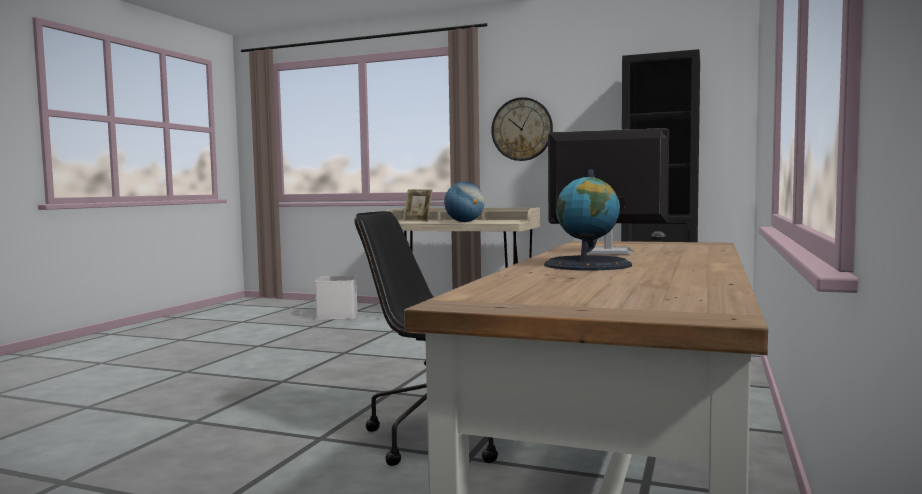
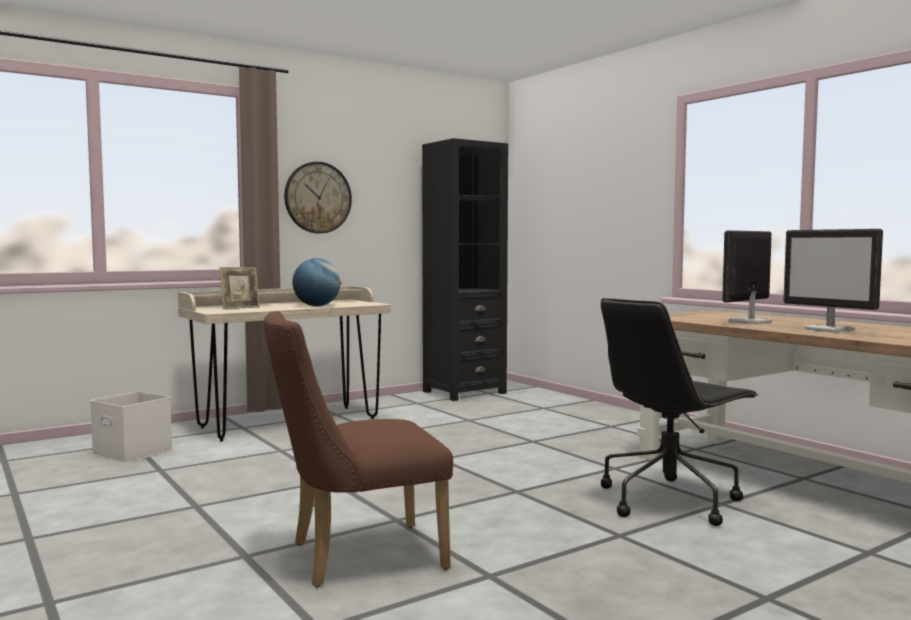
camera: 55 degrees left, 0 degrees up
(203, 389) = (355, 557): none -> brown chair
(588, 265) = (830, 330): globe -> monitor

